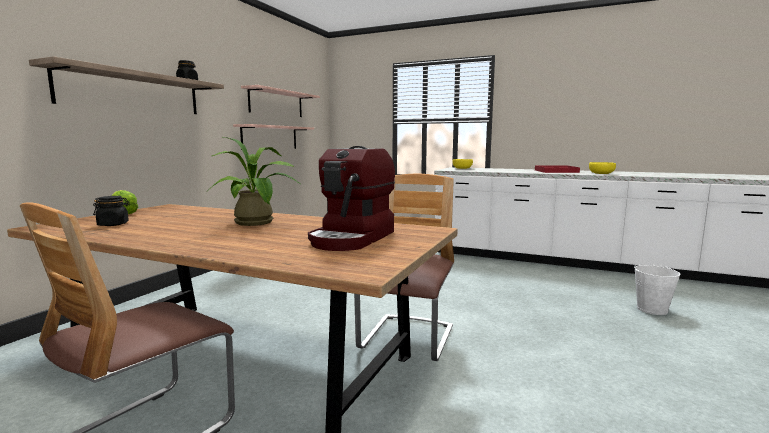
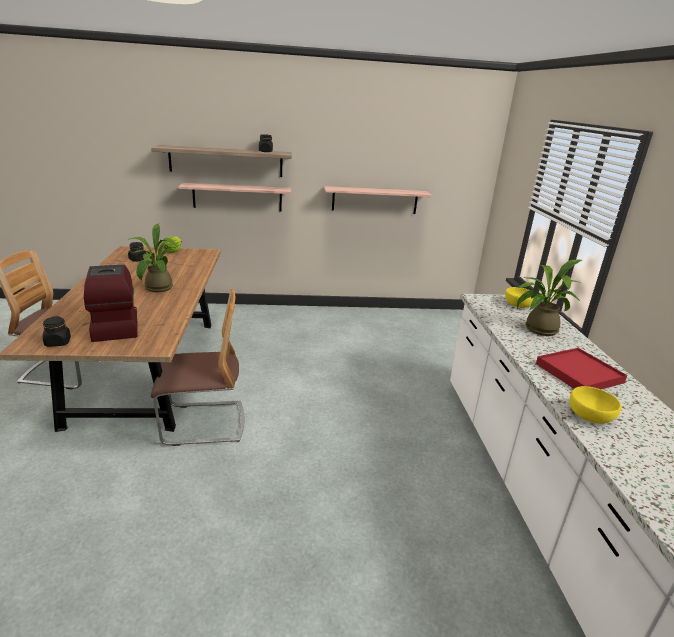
camera: 60 degrees right, 15 degrees up
(276, 103) = (391, 164): shelf -> shelf (237, 197)
(353, 238) = (114, 326): coffee machine -> coffee machine turned 75 degrees clockwise
(376, 258) = (58, 342): none -> black jar
(500, 170) = (537, 329): none -> potted plant
(652, 309) = (394, 612): white bucket -> none

